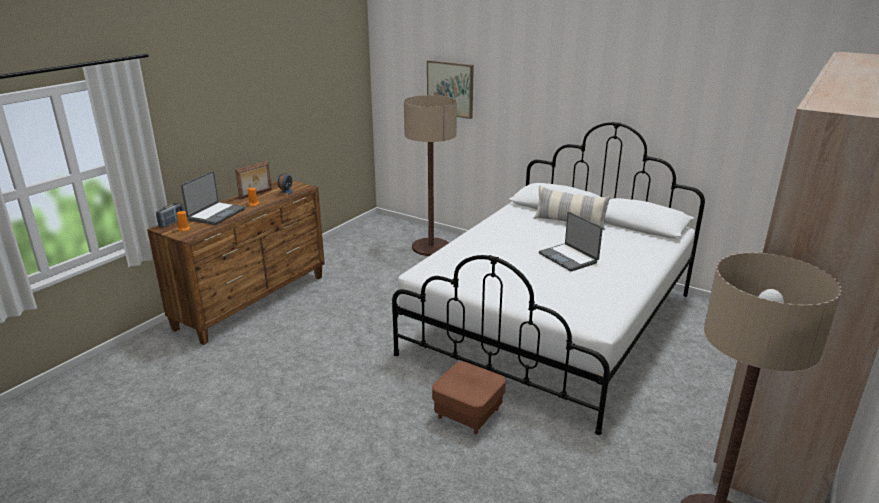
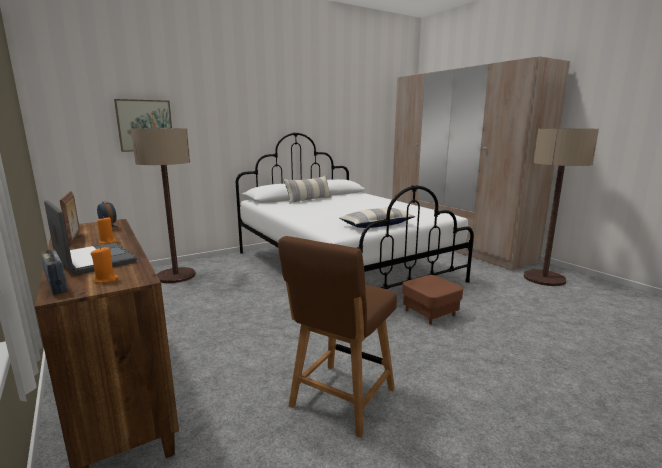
camera: 65 degrees left, 10 degrees down
(276, 390) = (340, 400): none -> brown chair
(482, 284) = (376, 225): none -> pillow
(569, 258) = (360, 207): laptop -> none

